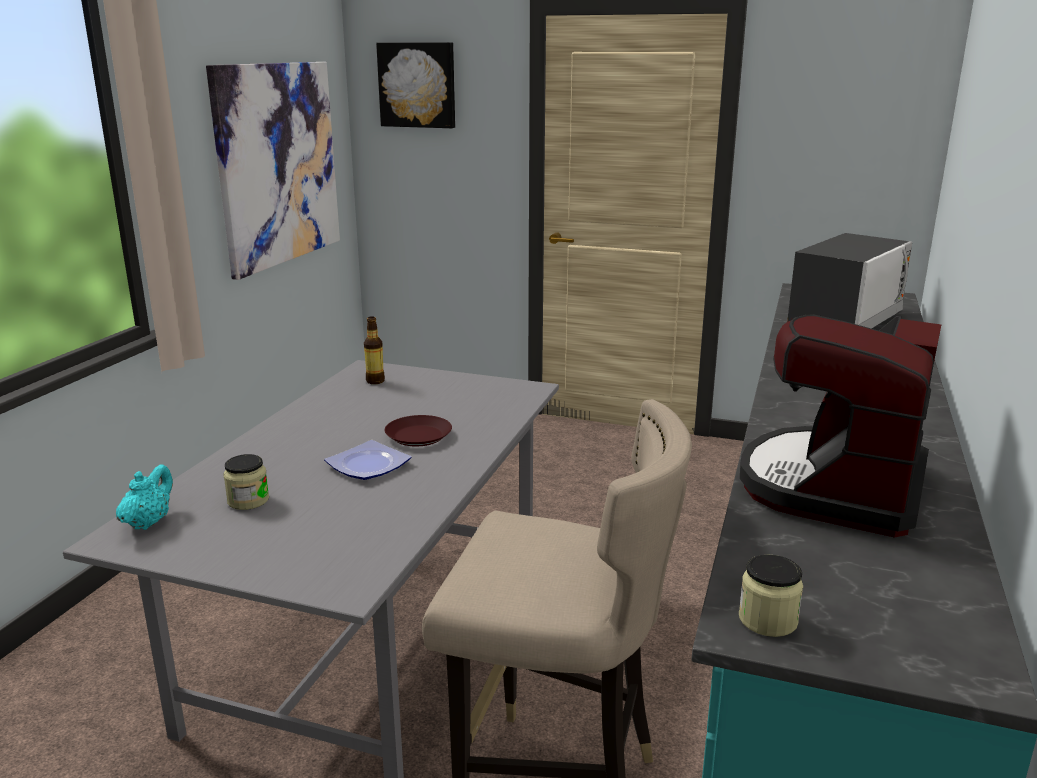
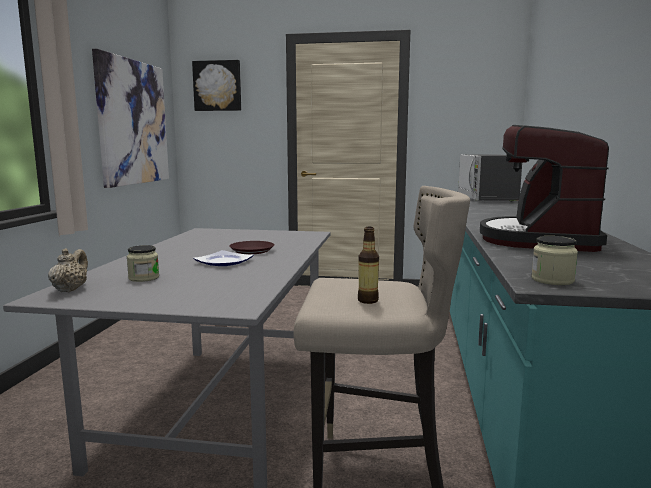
camera: 10 degrees left, 10 degrees down
(148, 522) = (70, 289): turquoise teapot -> beige teapot
(375, 381) = (211, 234): bottle -> bottle (368, 300)
(845, 318) = (486, 198): microwave -> microwave turned 150 degrees clockwise

